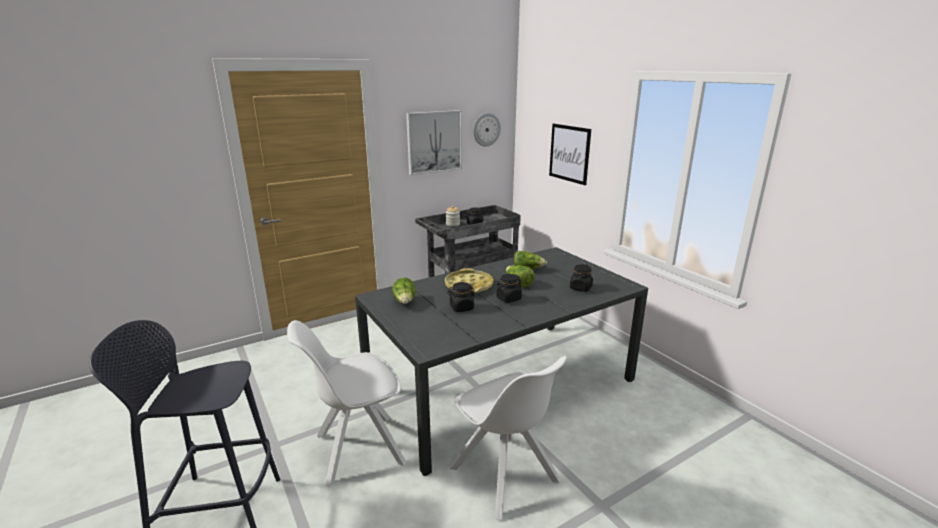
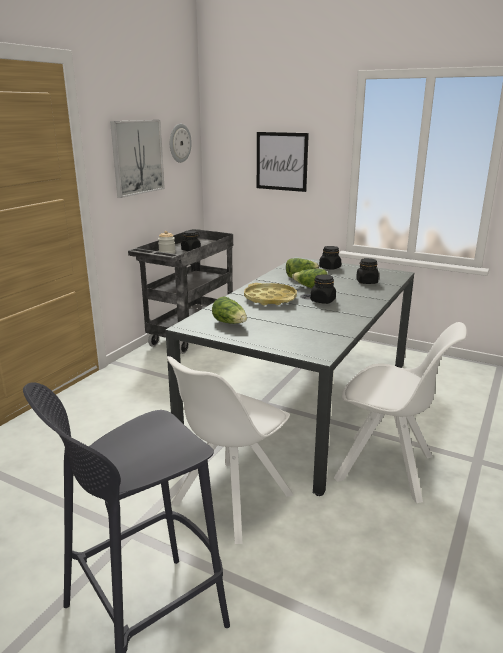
camera: 30 degrees left, 0 degrees up
(461, 308) = (293, 316): black jar -> black jar (329, 267)

